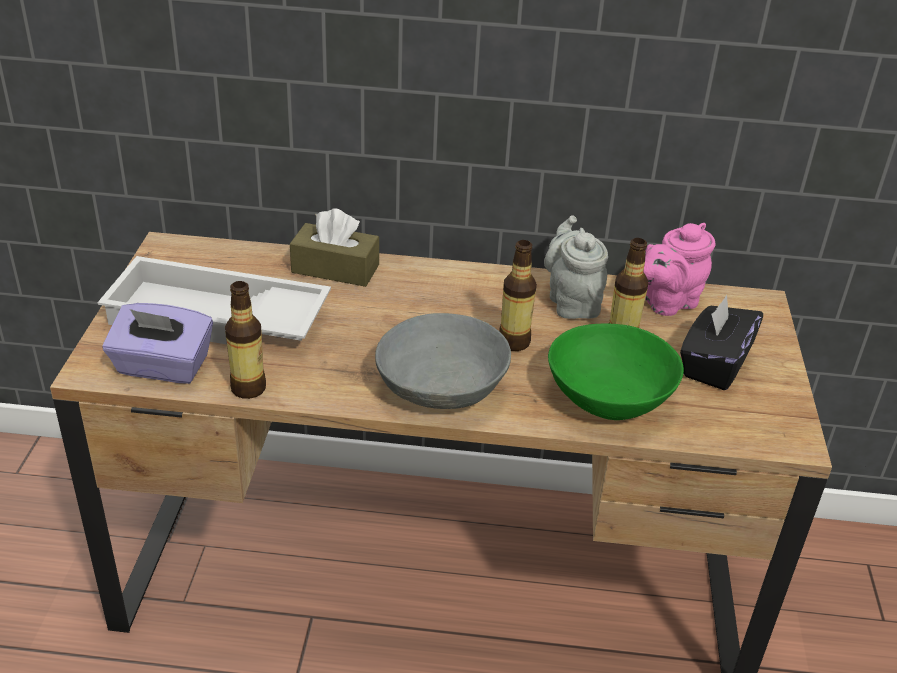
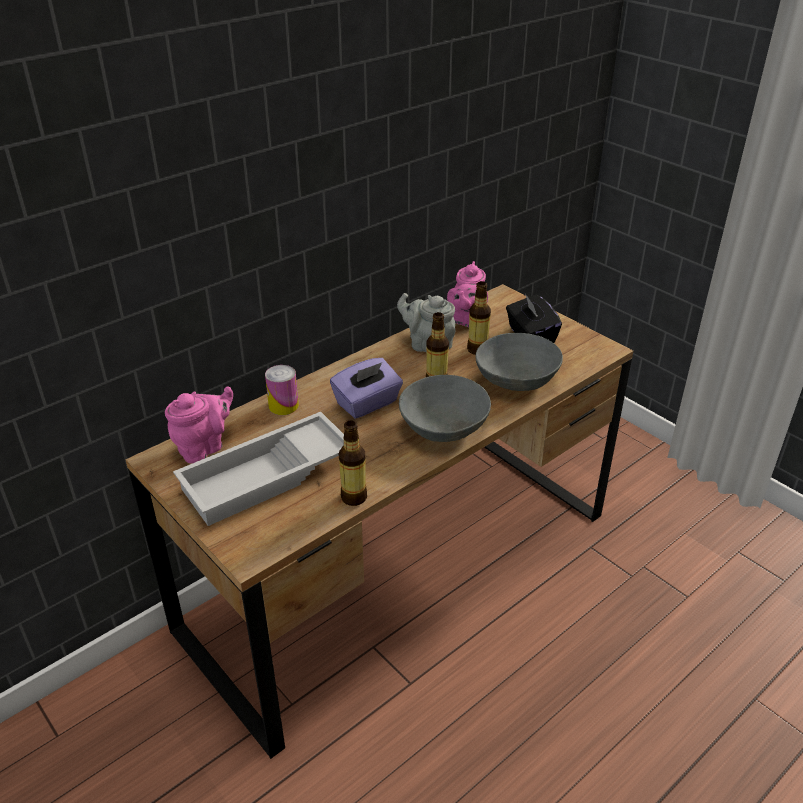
camera: 45 degrees left, 0 degrees up
(162, 367) = (287, 522): purple tissue box -> purple tissue box (367, 403)
(215, 260) = (204, 447): none -> pink teapot
(335, 269) = (283, 406): brown tissue box -> can
(611, 398) = (517, 379): green bowl -> grey bowl

